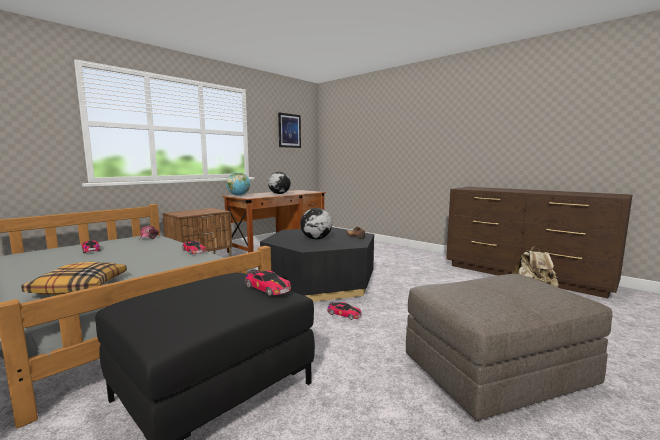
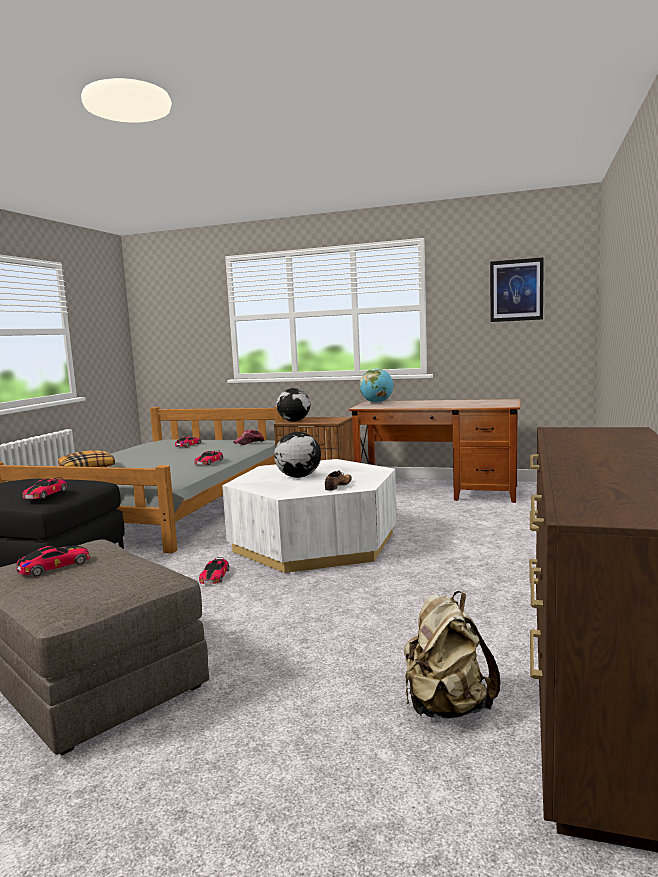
camera: 65 degrees right, 0 degrees up
(279, 193) = (432, 404): globe -> globe (294, 421)
(320, 282) = (314, 543): black coffee table -> white coffee table
(490, 297) = (54, 566): none -> toy car

